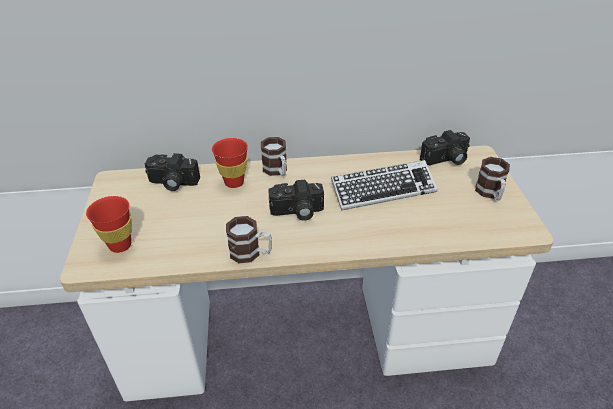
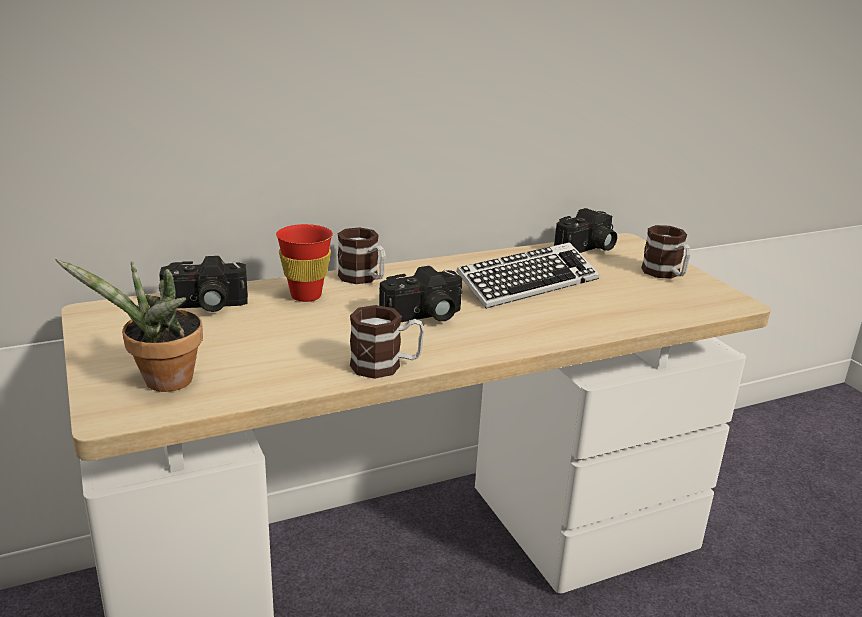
camera: 20 degrees left, 15 degrees down
(120, 245) = (161, 383): red cup -> potted plant

